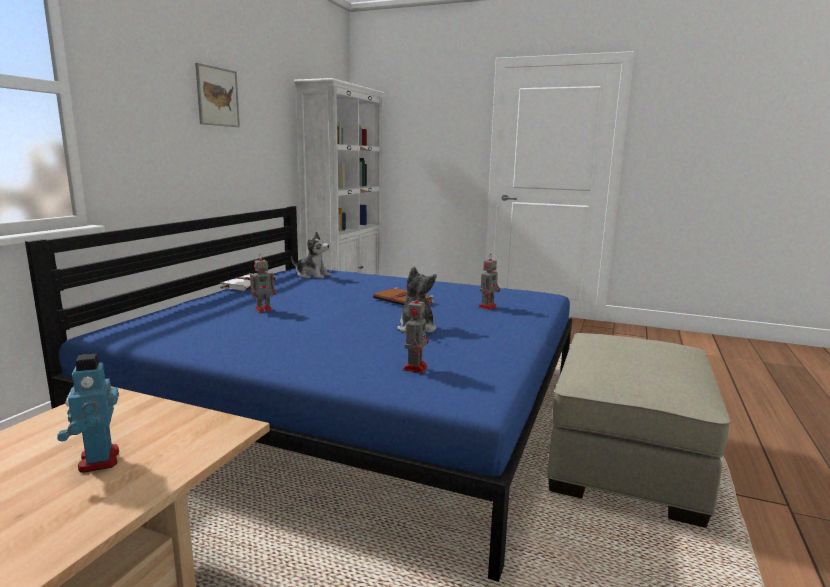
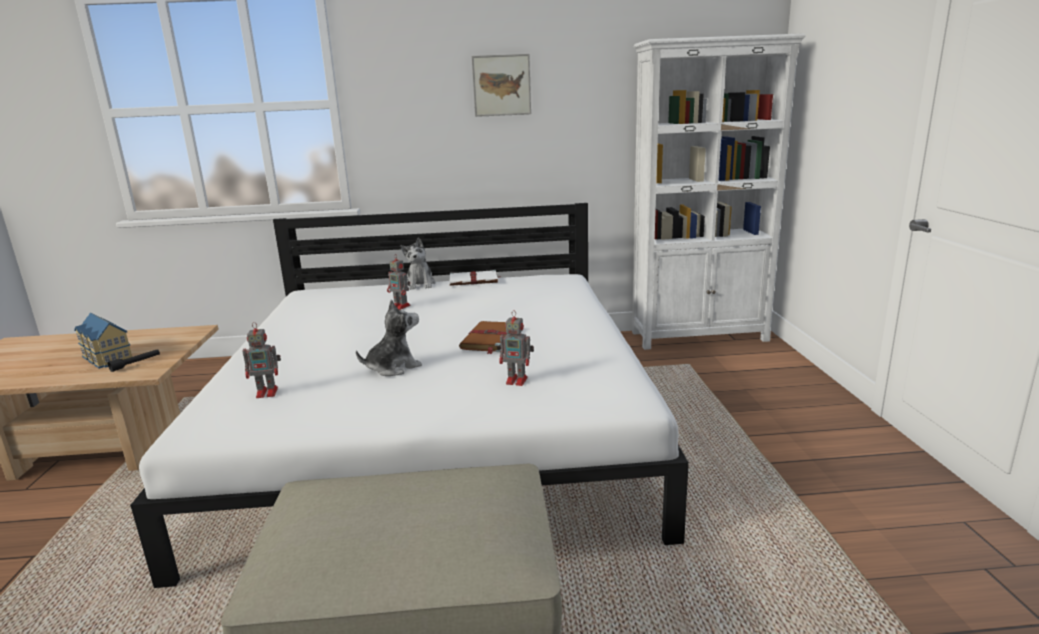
camera: 65 degrees right, 5 degrees up
(98, 460) = (106, 358): toy robot -> toy house
(177, 437) = (136, 364): none -> black flashlight
(312, 275) = (538, 286): plush toy -> plush toy (420, 284)
(355, 403) = (439, 428): blue bed -> white bed

